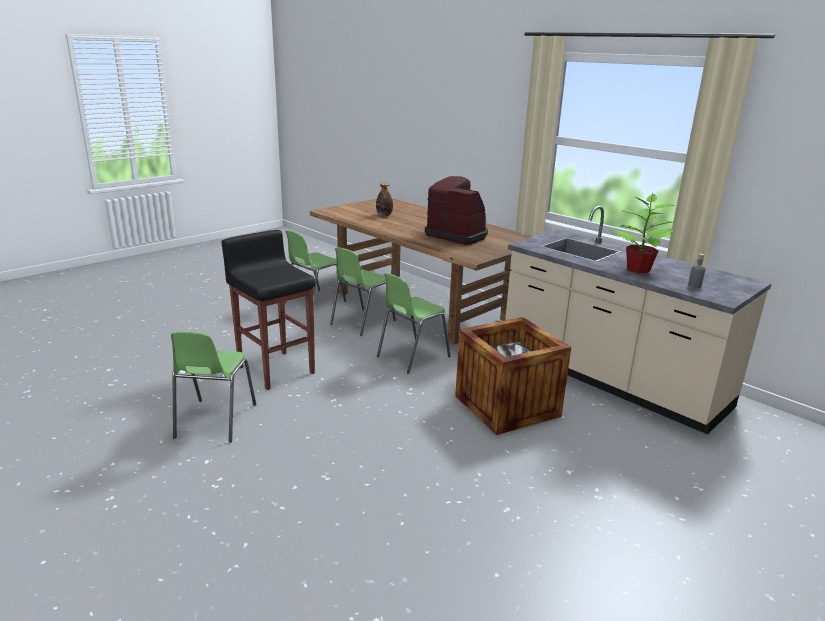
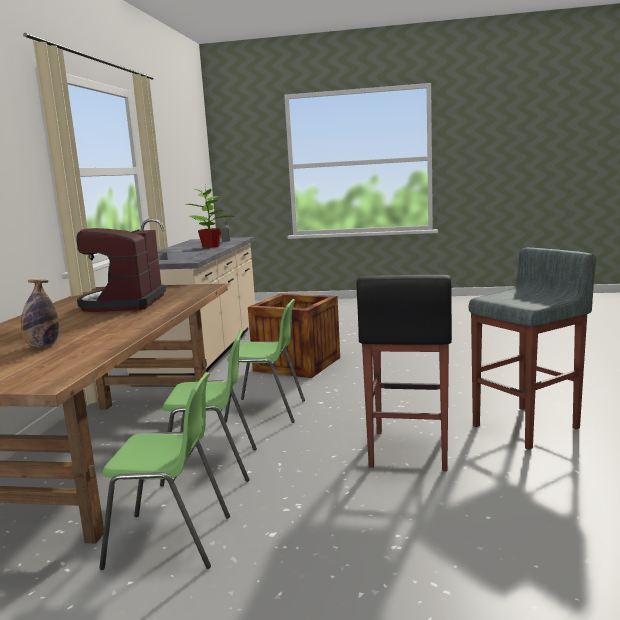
camera: 125 degrees left, 10 degrees down
(214, 421) = (527, 427): green chair -> grey stool

